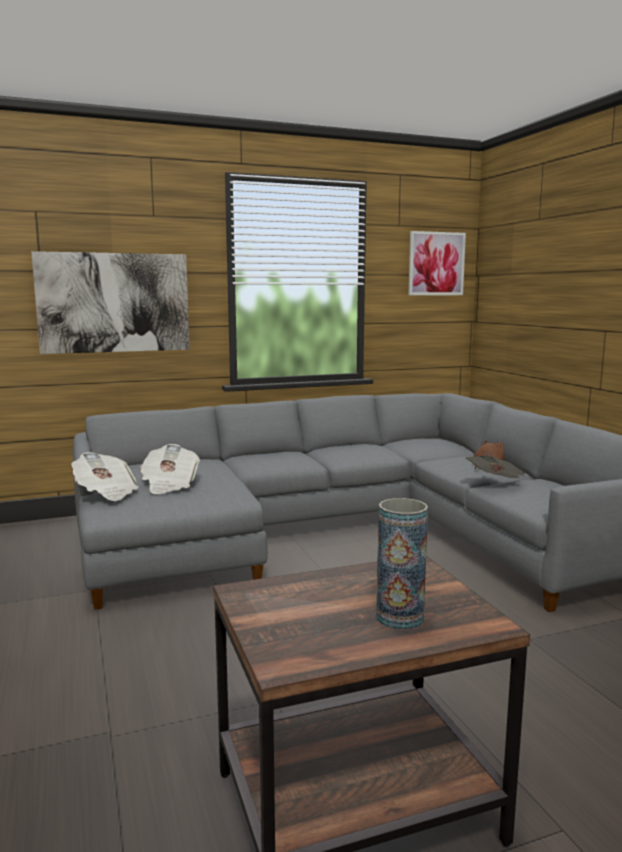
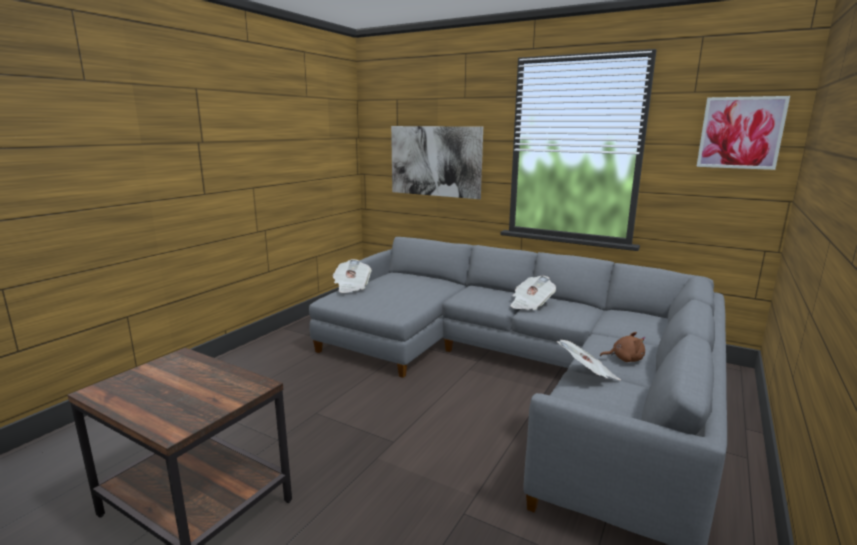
camera: 50 degrees right, 5 degrees up
(169, 485) = (386, 292): newspaper -> newspaper (530, 304)
(399, 617) = (168, 402): vase -> none

